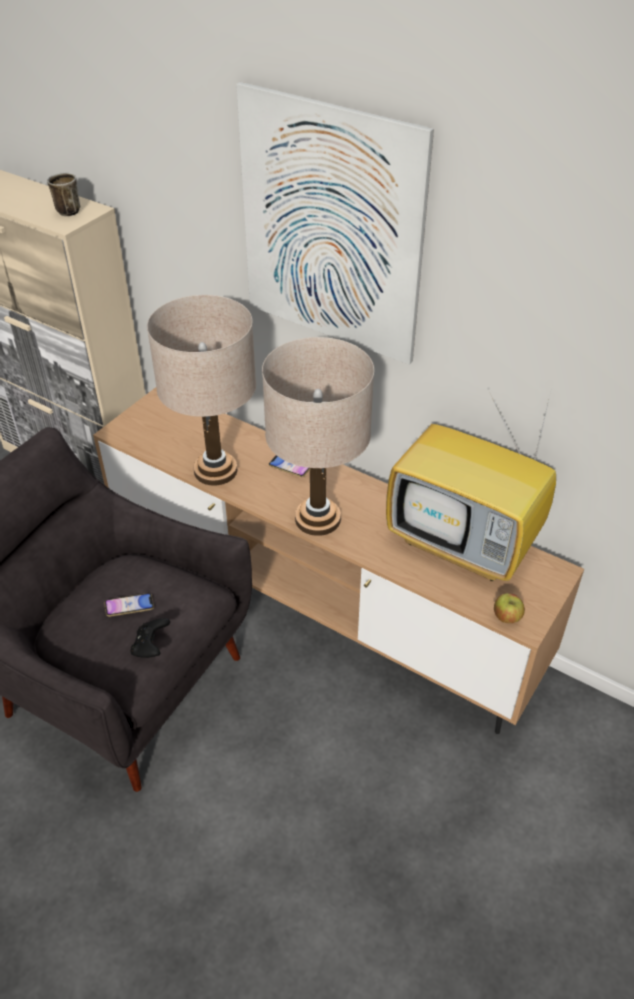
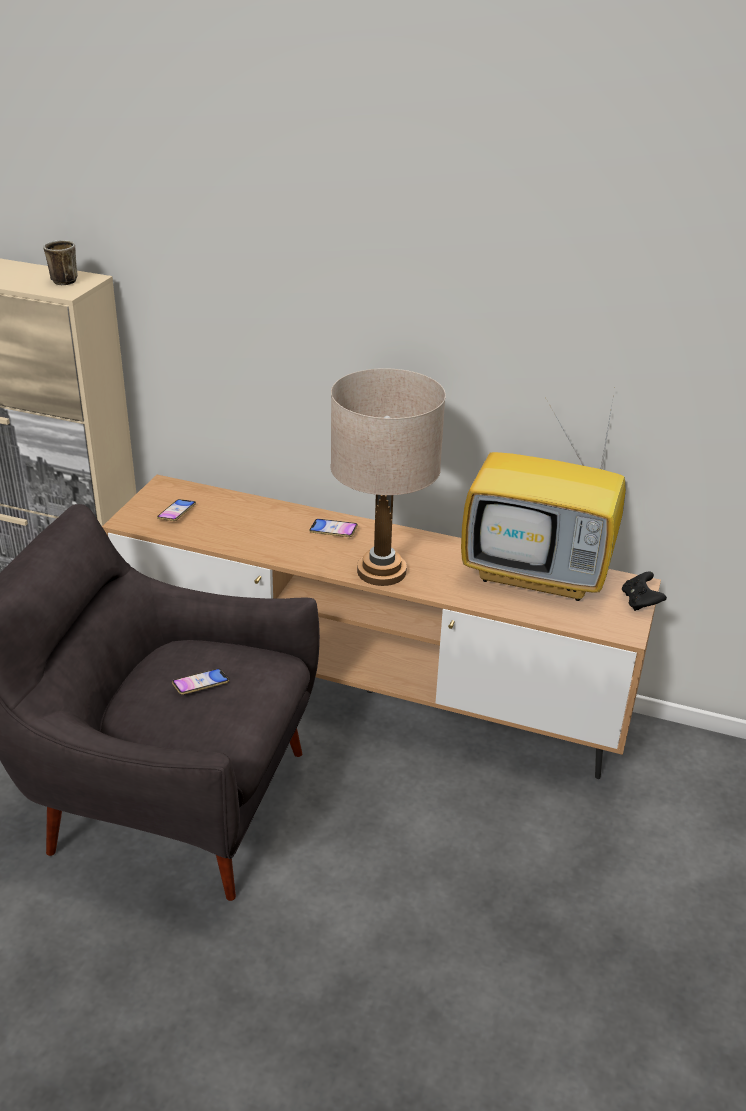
camera: 15 degrees left, 10 degrees down
(151, 647) = (240, 716): black game controller -> black game controller (640, 602)
(160, 429) = (177, 513): none -> phone
(216, 471) = (254, 543): beige table lamp -> none
(331, 228) = (373, 261): picture -> none
(506, 617) = (605, 628): apple -> none

